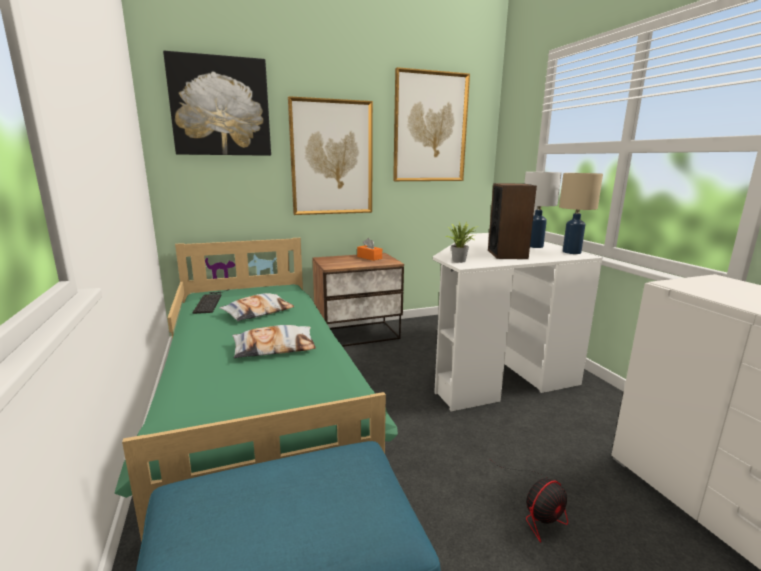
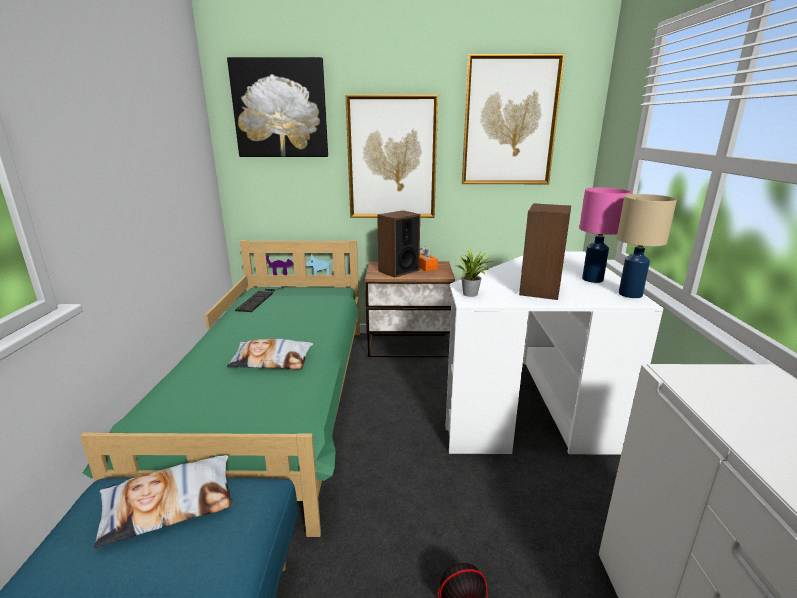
camera: 20 degrees right, 5 degrees up
(258, 312) = (289, 317): pillow -> pillow (169, 504)
(348, 262) = (398, 271): none -> speaker
(534, 246) = (591, 279): white table lamp -> pink table lamp

